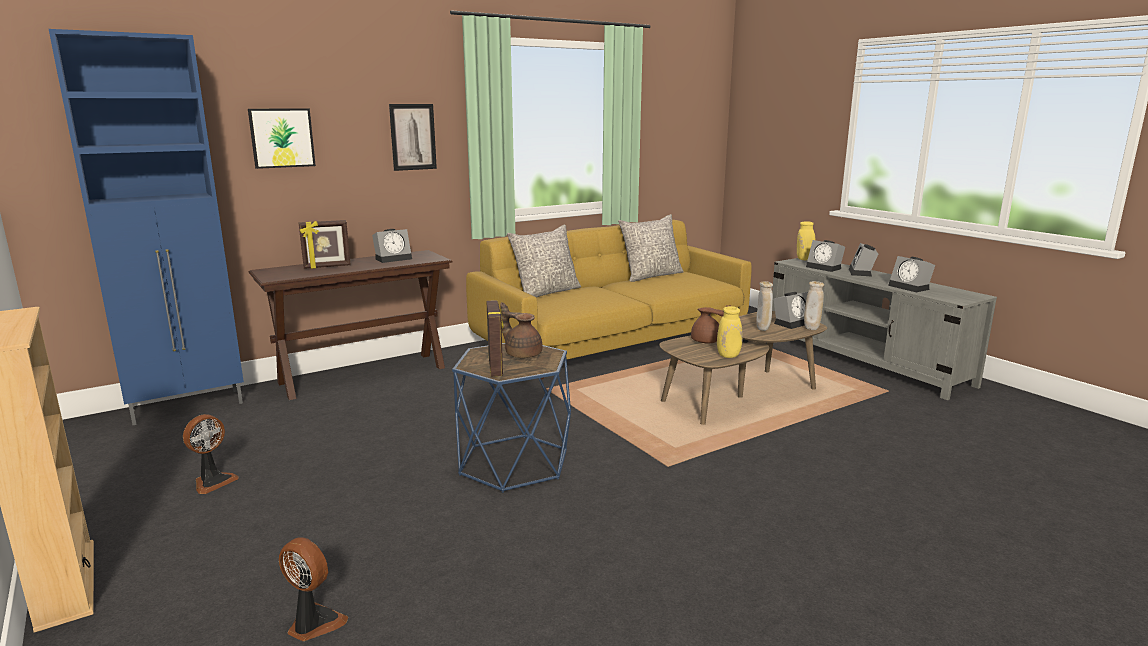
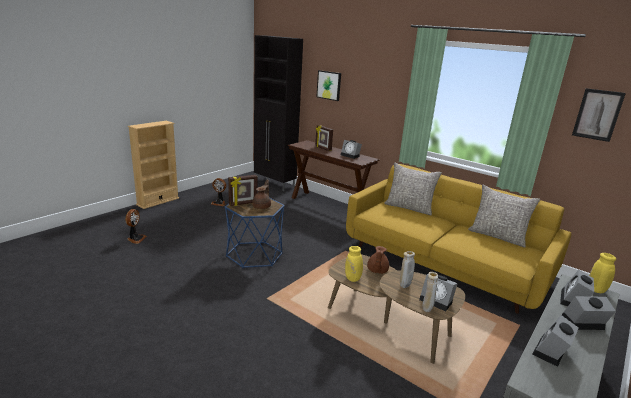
camera: 70 degrees right, 5 degrees up
(189, 406) = (275, 184): blue cabinet -> black cabinet
(413, 137) = (385, 95): picture -> picture (597, 114)

